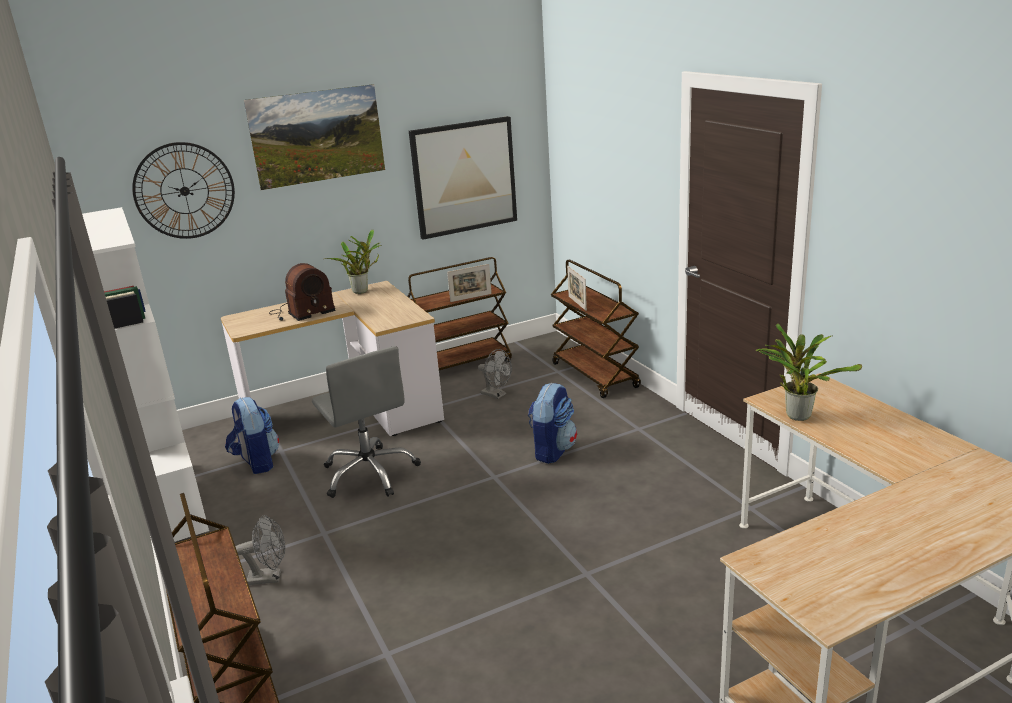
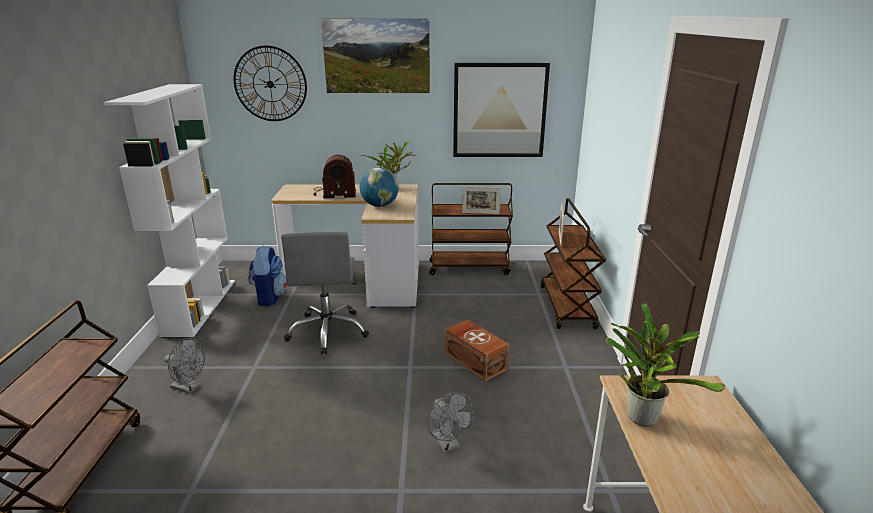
camera: 25 degrees right, 0 degrees up
(376, 313) = (379, 205): none -> globe
(497, 395) = (474, 299): grey fan -> grey fan (448, 444)
(552, 450) = (475, 361): backpack -> brown storage box

